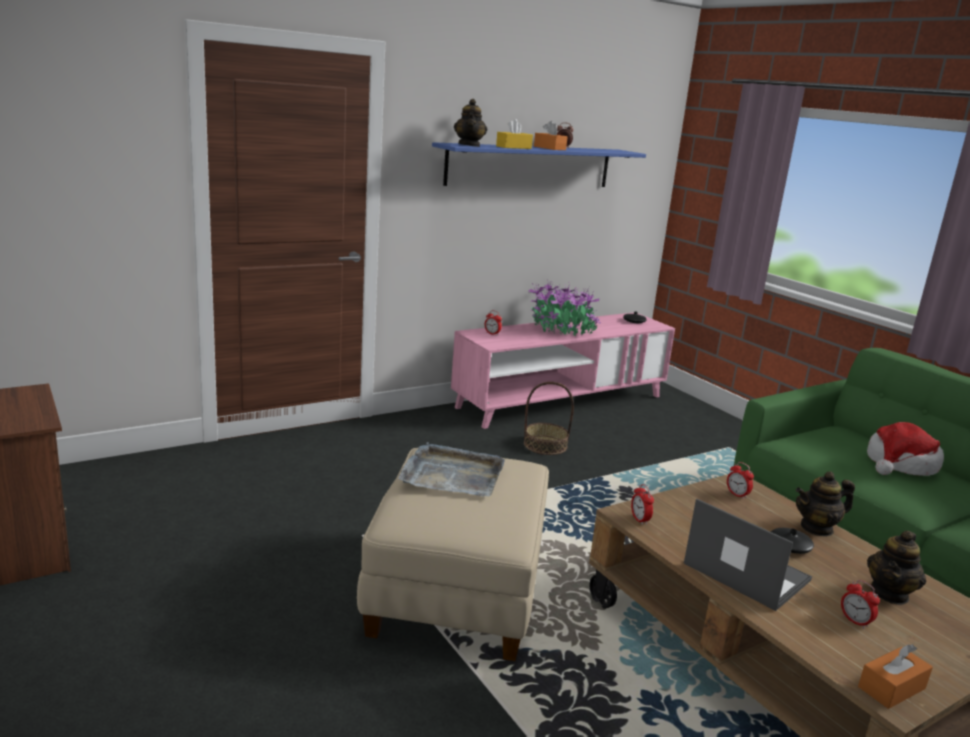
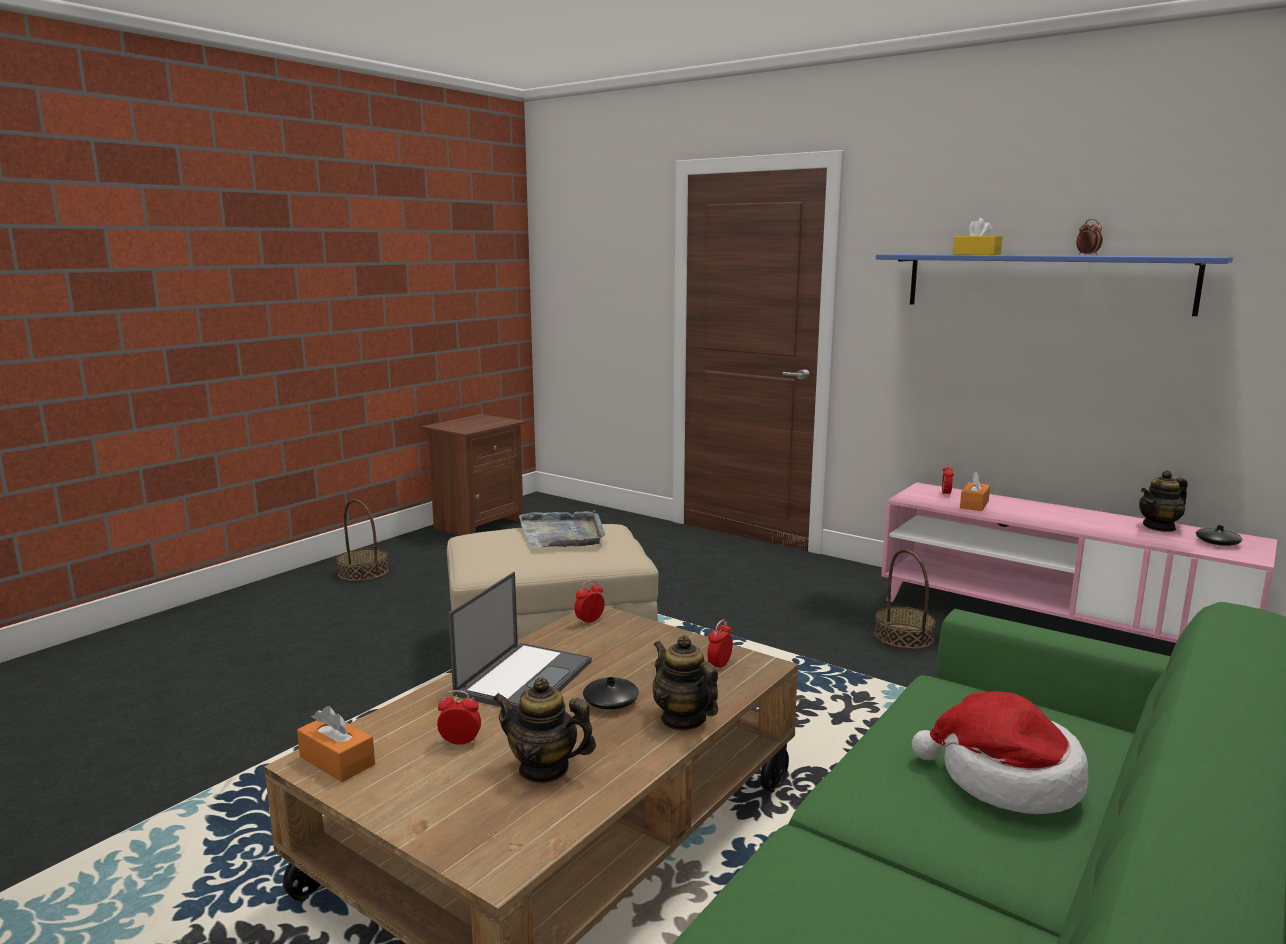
camera: 70 degrees right, 5 degrees down
(75, 690) = (363, 572): none -> basket
(469, 145) = (918, 254): teapot -> teapot (1159, 527)
(549, 148) = (1046, 255): orange tissue box -> orange tissue box (974, 504)
(561, 330) = (1048, 515): potted plant -> none
(855, 621) = (460, 742): alarm clock -> alarm clock turned 60 degrees clockwise

